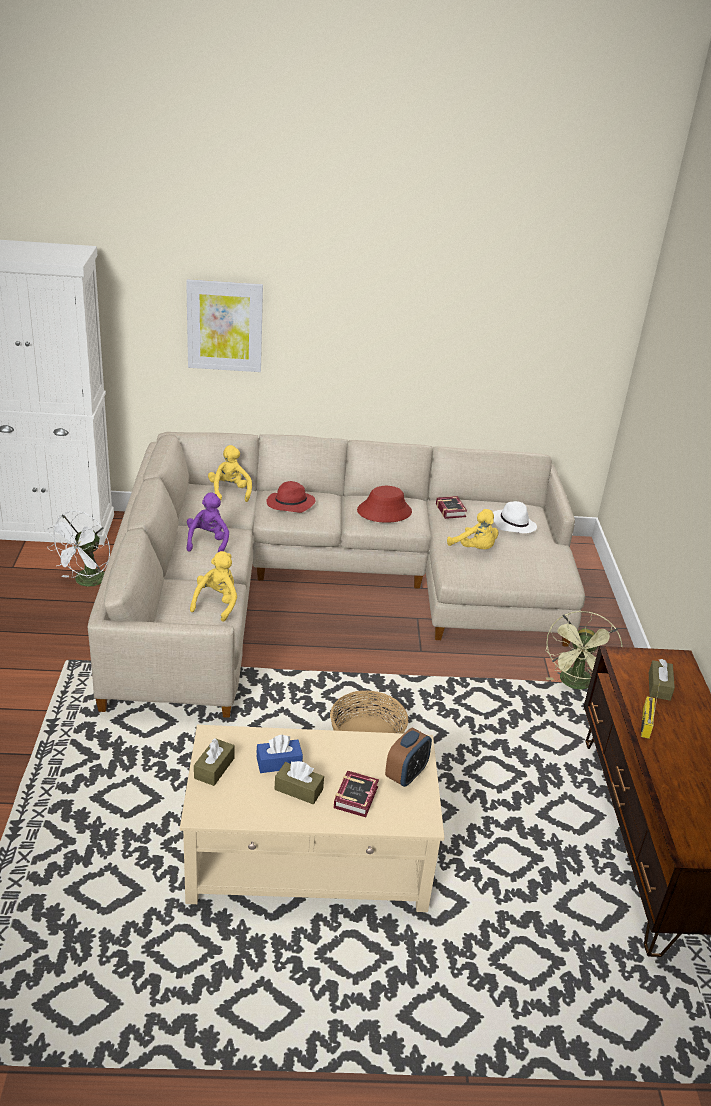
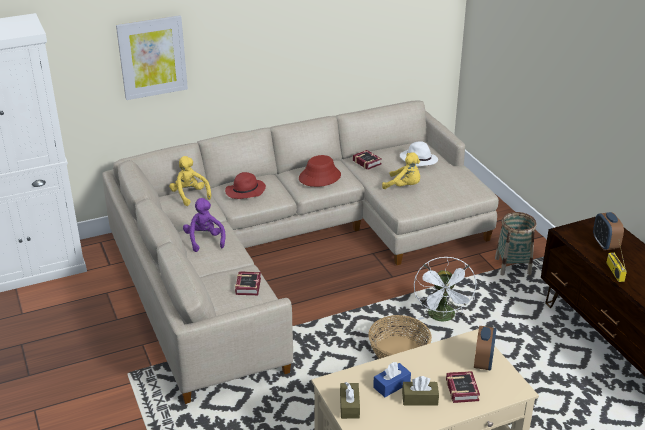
camera: 20 degrees left, 0 degrees up
(87, 582) = (96, 306): white fan -> white fan (443, 317)
(217, 603) = (249, 285): yellow plush toy -> book
(576, 684) = (513, 266): green fan -> basket
(659, 686) = (605, 244): brown tissue box -> alarm clock

